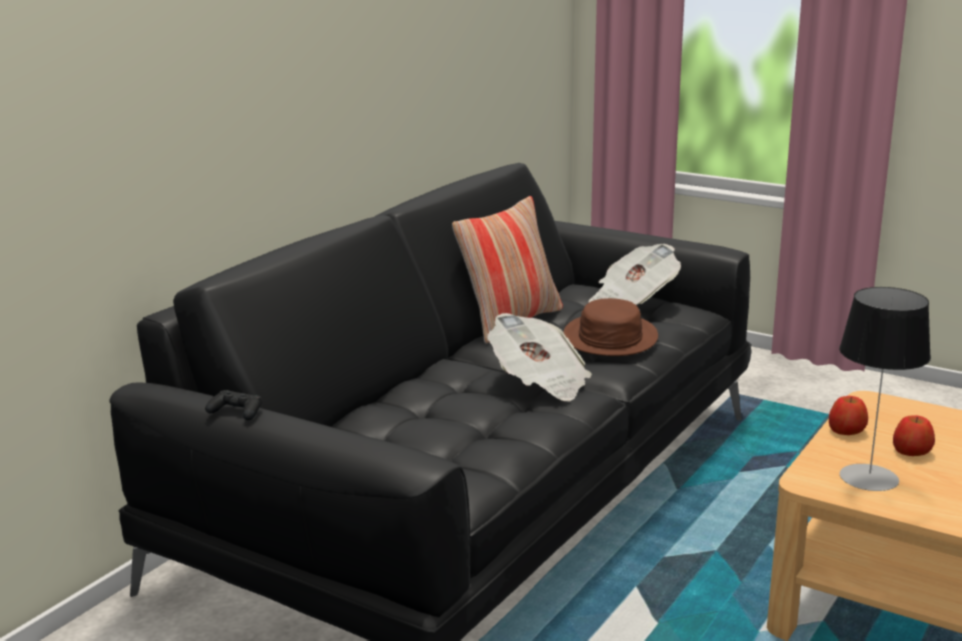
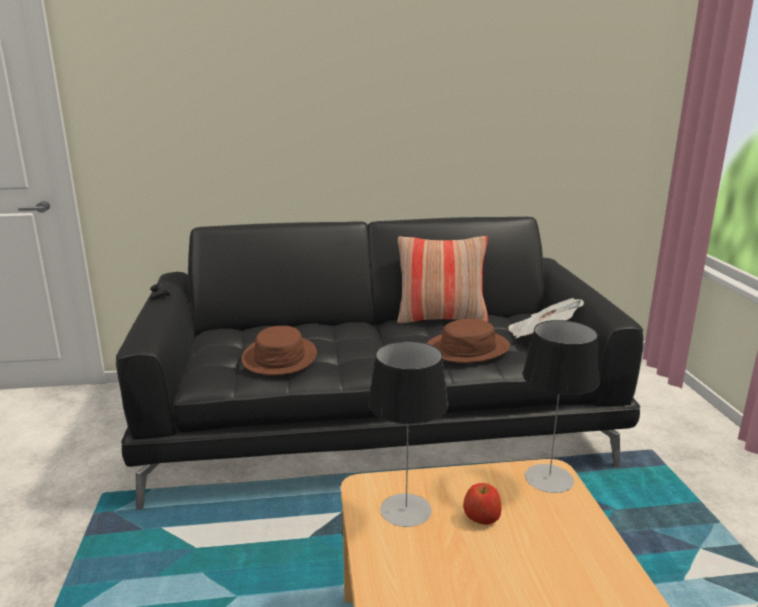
camera: 50 degrees right, 0 degrees up
(475, 428) = (280, 357): none -> brown hat
(540, 382) = (368, 353): newspaper -> none
(846, 431) = (476, 477): apple -> none
(881, 405) = (549, 478): none -> table lamp

